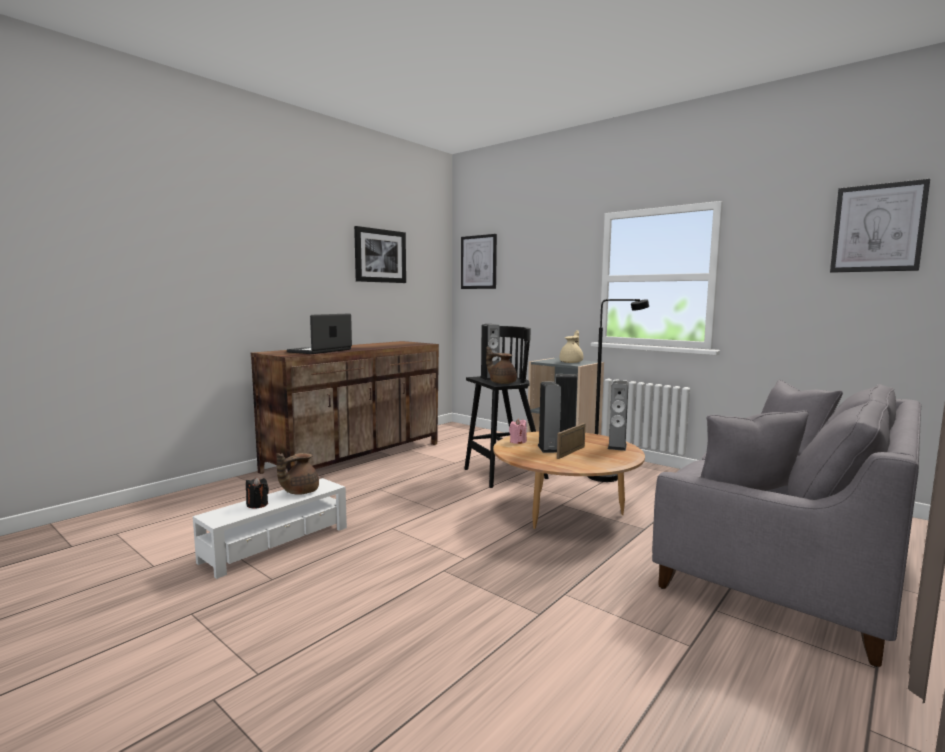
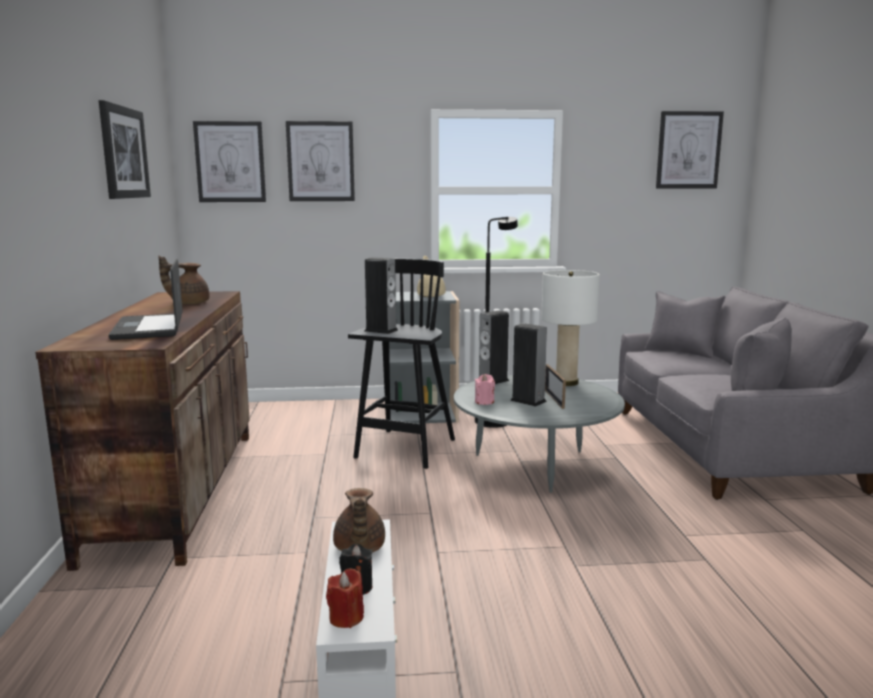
camera: 45 degrees left, 5 degrees up
(224, 512) = (346, 618): none -> red candle
(502, 382) = (417, 334): brown teapot -> brown teapot (189, 303)
(529, 259) = (320, 161): none -> picture
(565, 510) = (535, 465): brown coffee table -> grey coffee table
(617, 446) = (566, 382): speaker -> white table lamp

